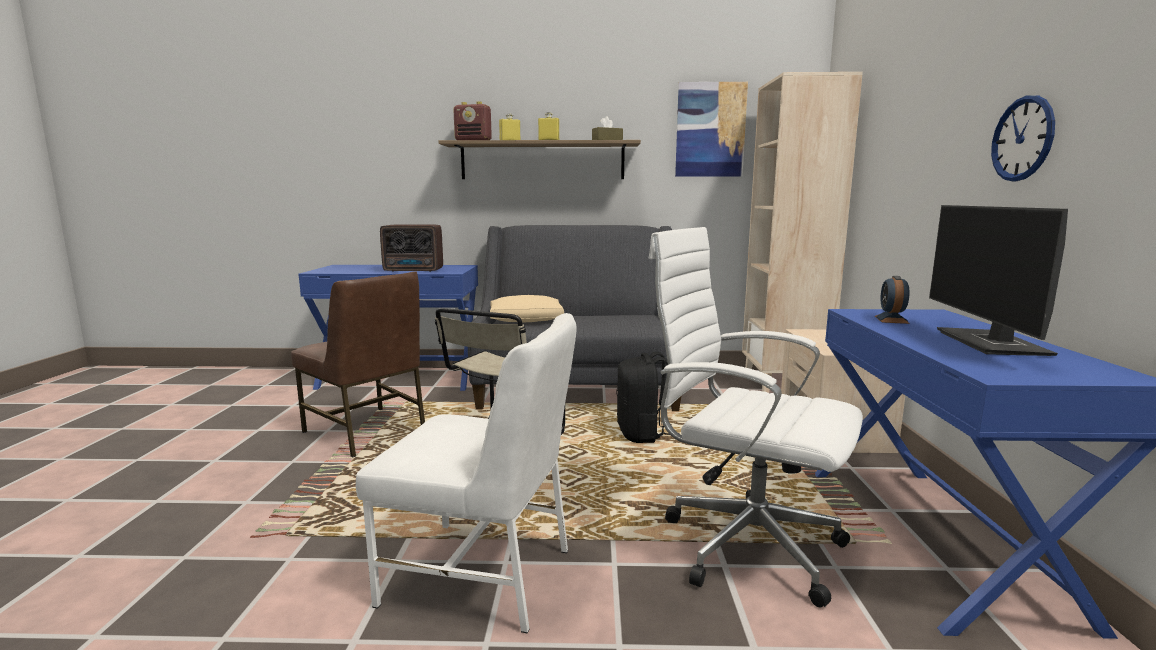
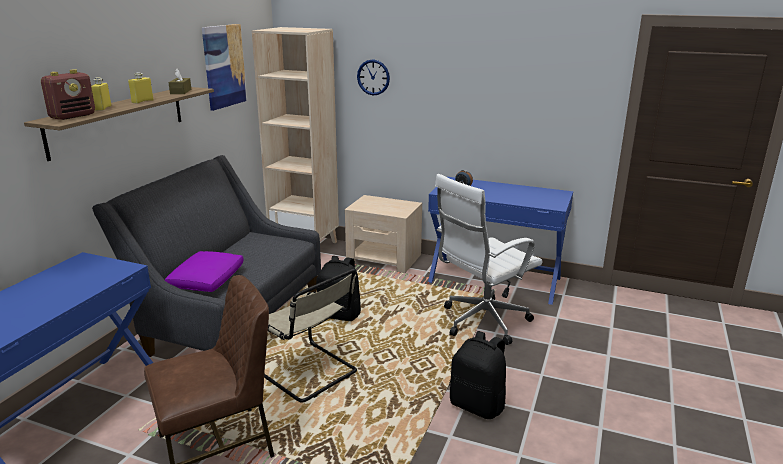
camera: 70 degrees left, 10 degrees up
(414, 270) = (80, 286): radio -> none
(481, 575) = (478, 405): white chair -> black backpack
(527, 320) = (207, 280): beige pillow -> purple pillow
(993, 344) = (514, 192): monitor -> none
(1022, 139) = (485, 97): wall clock -> wall clock (373, 77)

